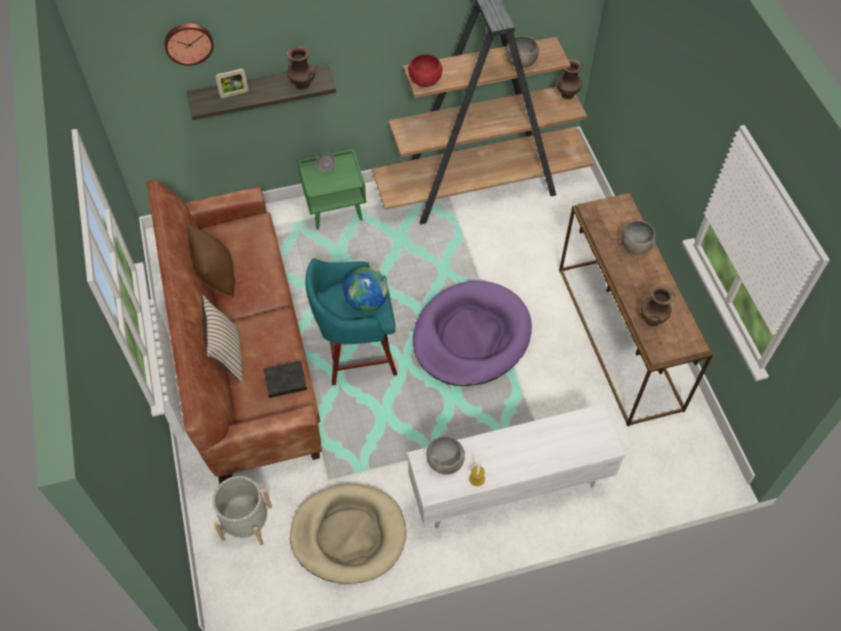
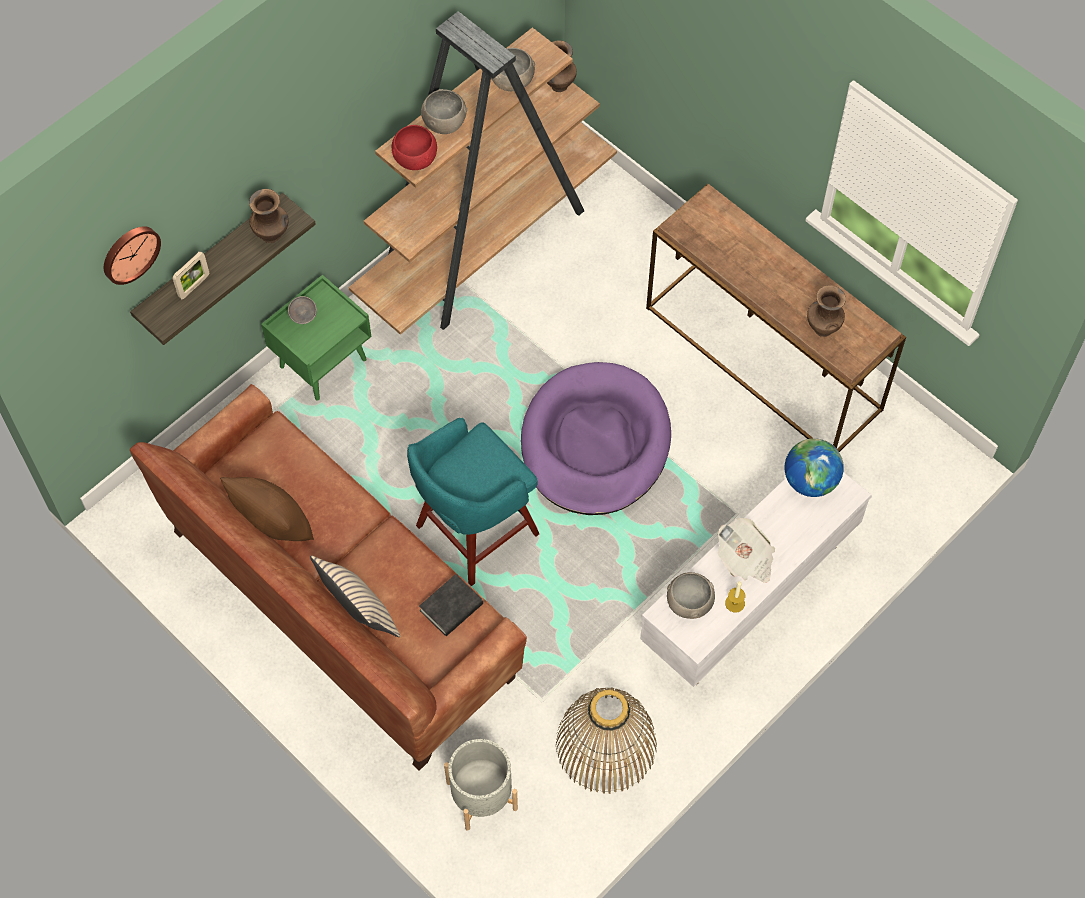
camera: 30 degrees left, 5 degrees up
(348, 535) = (605, 745): beige dog bed -> basket
(366, 302) = (488, 465): globe -> globe (810, 481)
(504, 452) = (745, 559): none -> newspaper
(635, 245) = (753, 247): grey bowl -> grey bowl (444, 122)

